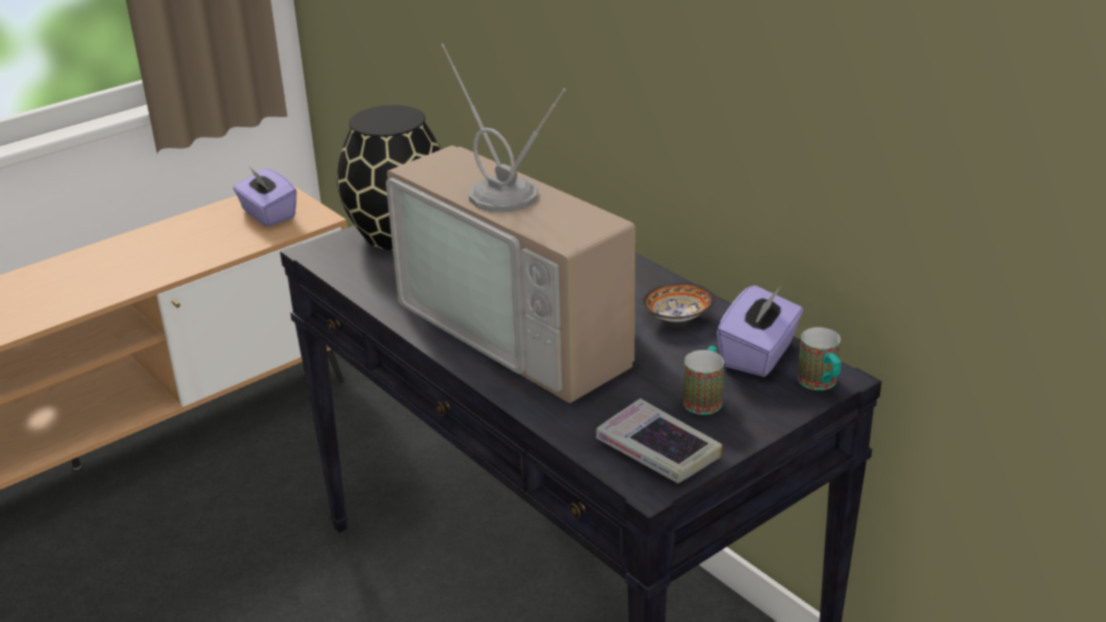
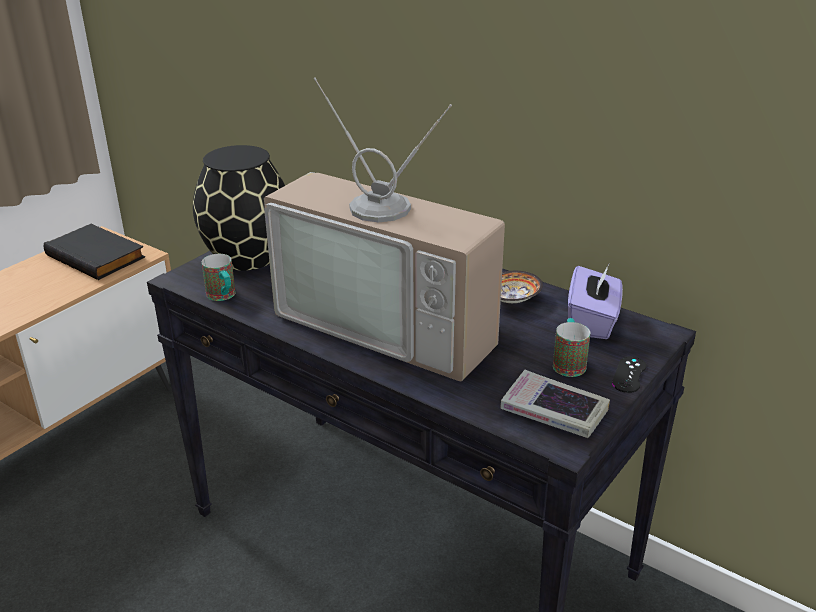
camera: 15 degrees left, 0 degrees up
(268, 214) = (97, 256): purple tissue box -> black book
(768, 421) = (629, 375): none -> black game controller
(821, 384) = (653, 340): mug -> mug (223, 297)

